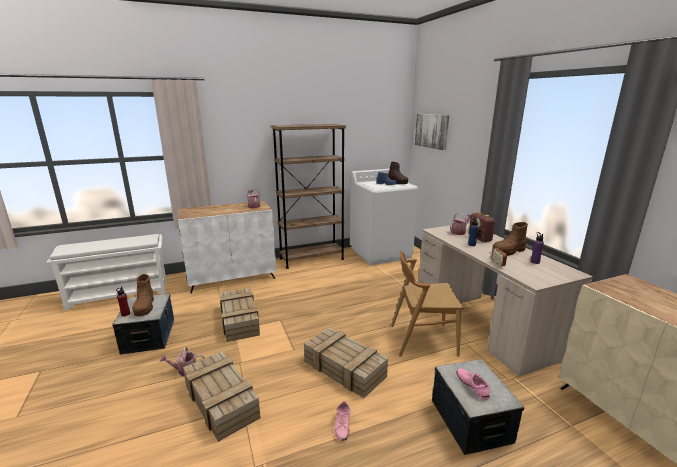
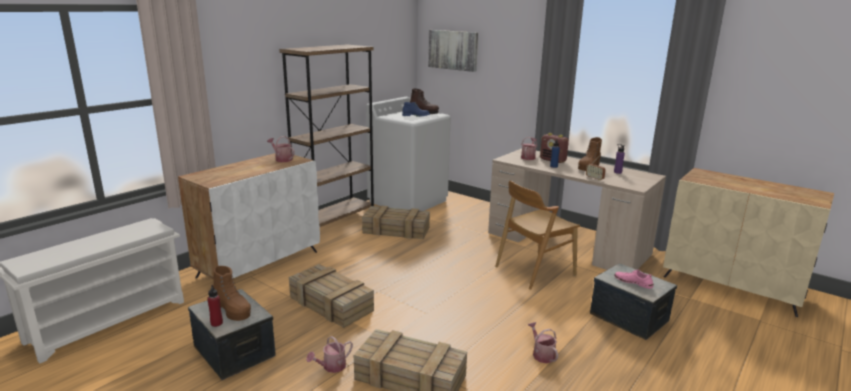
camera: 30 degrees left, 0 degrees up
(342, 425) = (541, 354): pink shoe -> watering can
(345, 369) = (495, 313): crate -> crate (397, 230)

